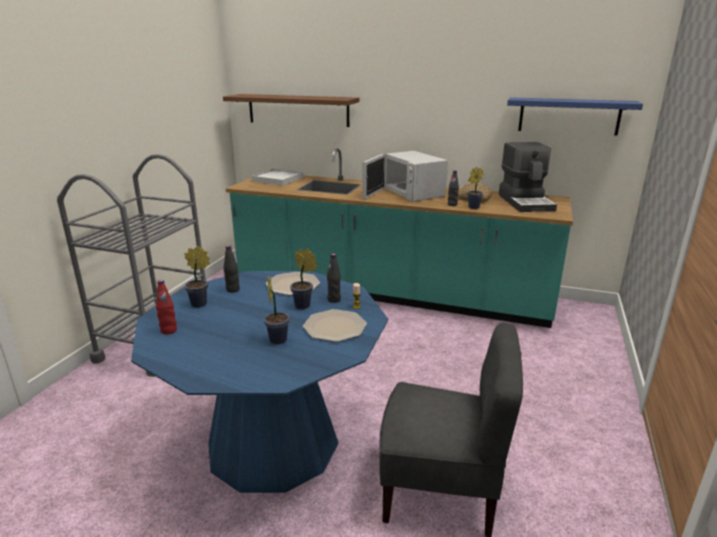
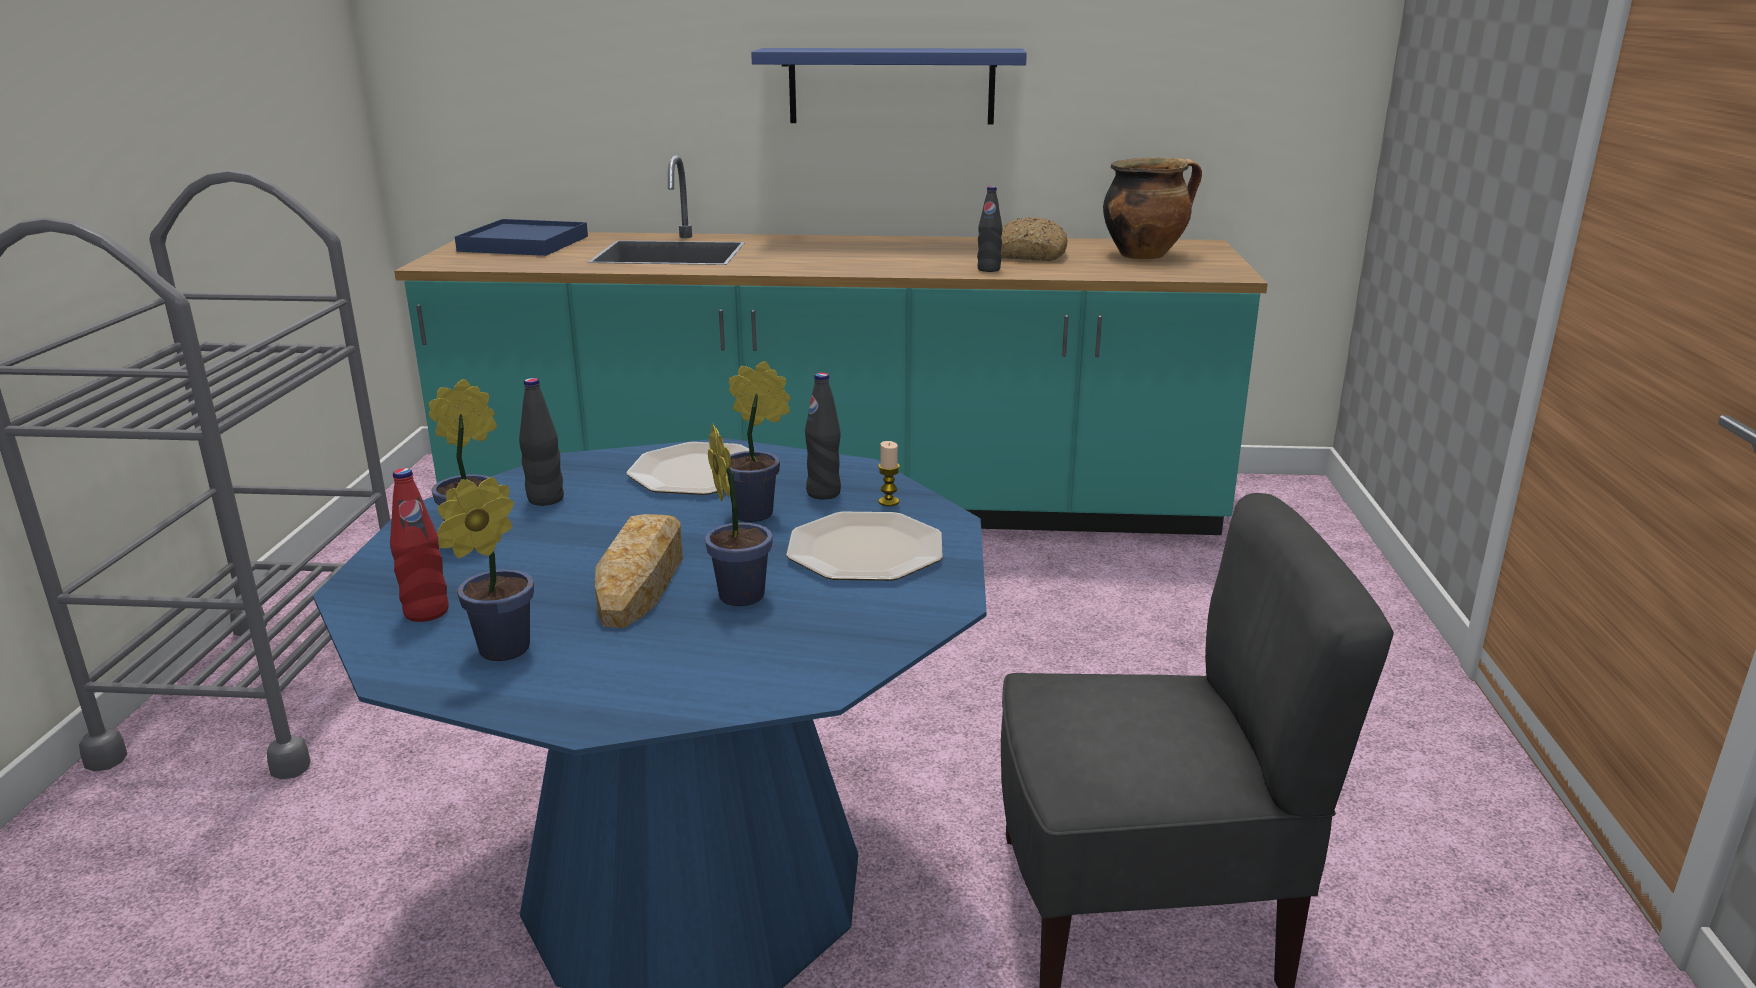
camera: 15 degrees left, 0 degrees up
(246, 328) = (641, 581): none -> bread
(278, 179) = (524, 244): white tray -> blue tray
(298, 110) = (558, 64): brown shelf -> none
(409, 193) = (872, 252): white microwave -> none
(472, 207) = (1037, 272): potted plant -> potted plant (497, 651)
(526, 202) = (1144, 255): coffee machine -> cooking pot
(569, 116) = (1213, 56): blue shelf -> blue shelf (891, 86)

